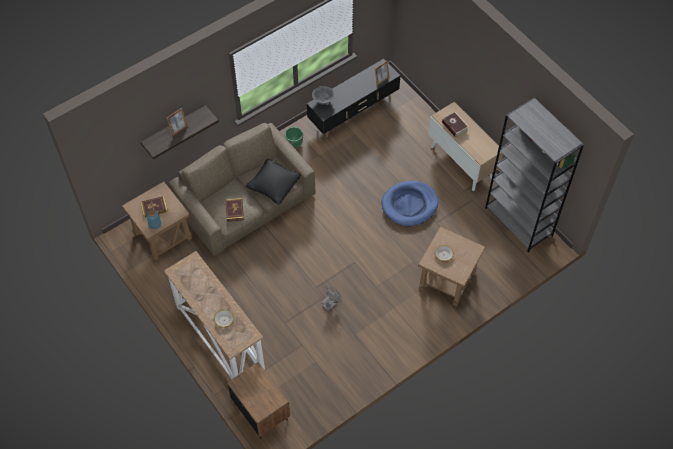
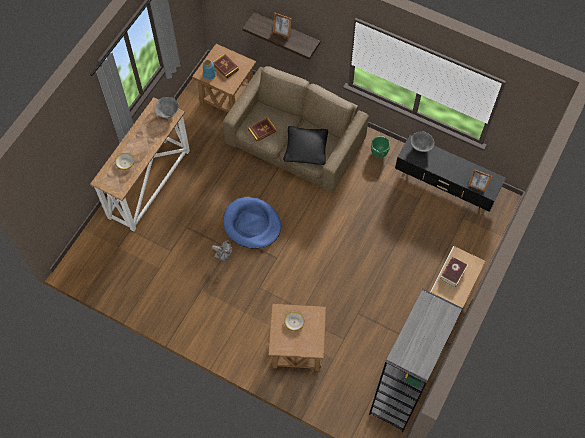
camera: 65 degrees right, 5 degrees up
(189, 264) = (168, 113): none -> grey bowl
(261, 411) = (93, 246): brown nightstand -> none
(409, 205) = (365, 280): blue dog bed -> blue dog bed (252, 224)

